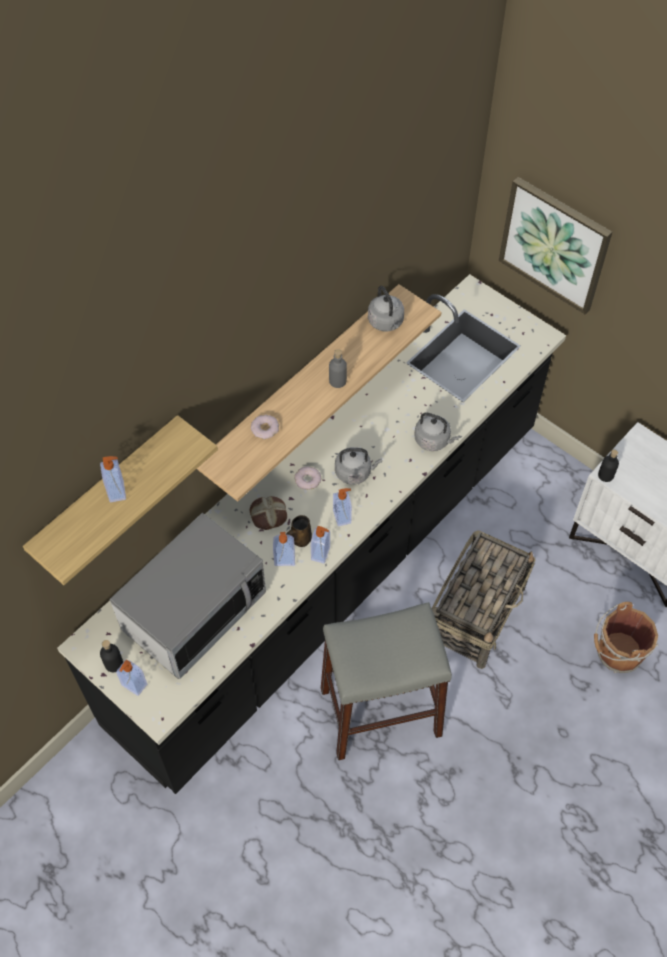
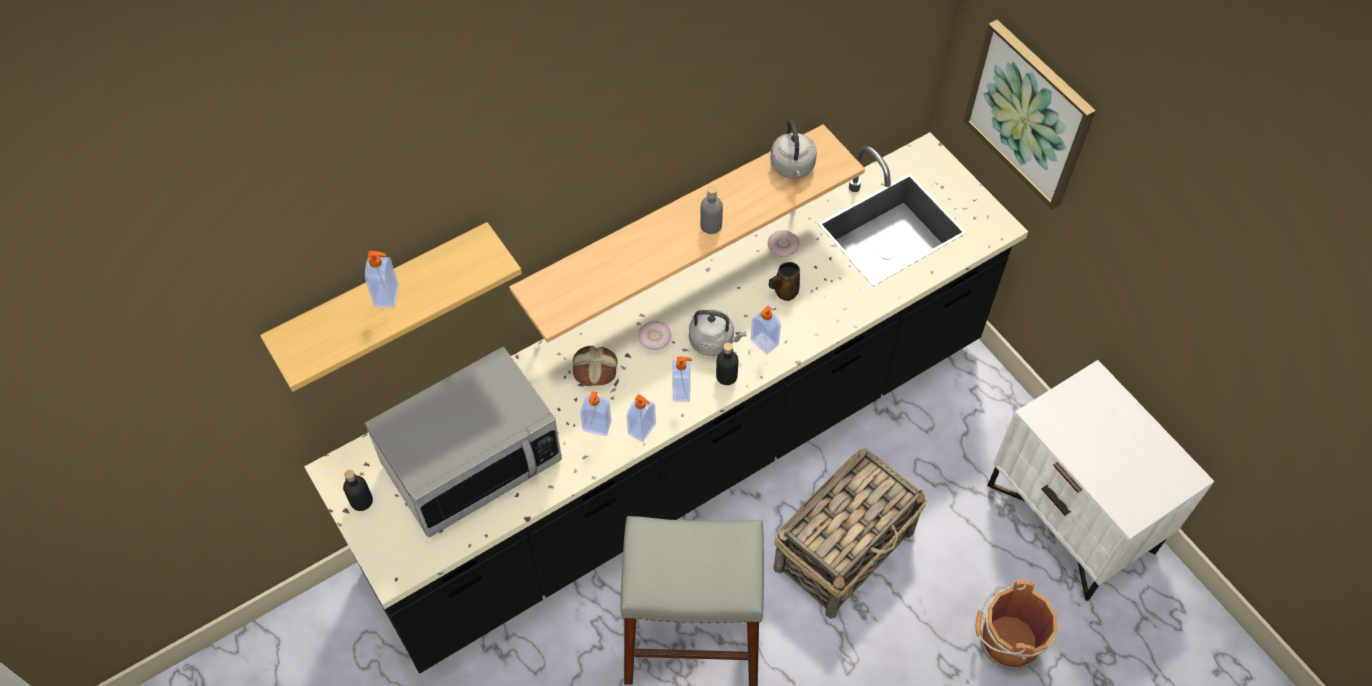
camera: 15 degrees right, 0 degrees up
(134, 685) = (376, 532): soap dispenser -> soap dispenser (763, 343)
(265, 428) = (606, 263): donut -> donut (783, 245)
(300, 539) = (622, 406): brown mug -> brown mug (784, 292)
(433, 440) = (821, 324): grey kettle -> none
(605, 475) = (1036, 417): black bottle -> black bottle (726, 376)

